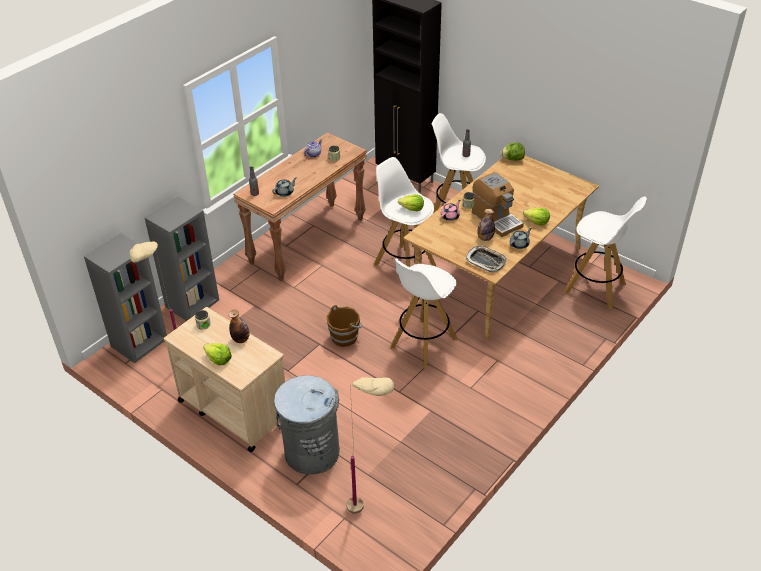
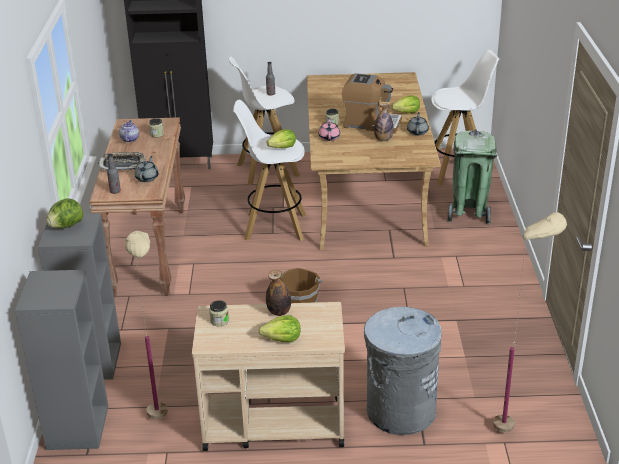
camera: 40 degrees left, 10 degrees down
(423, 343) = (377, 275): white stool -> none
(486, 261) = (409, 154): tray -> tray (122, 164)
(512, 159) = (318, 80): lettuce -> lettuce (66, 226)
(555, 329) = (469, 212): none -> green trash can

